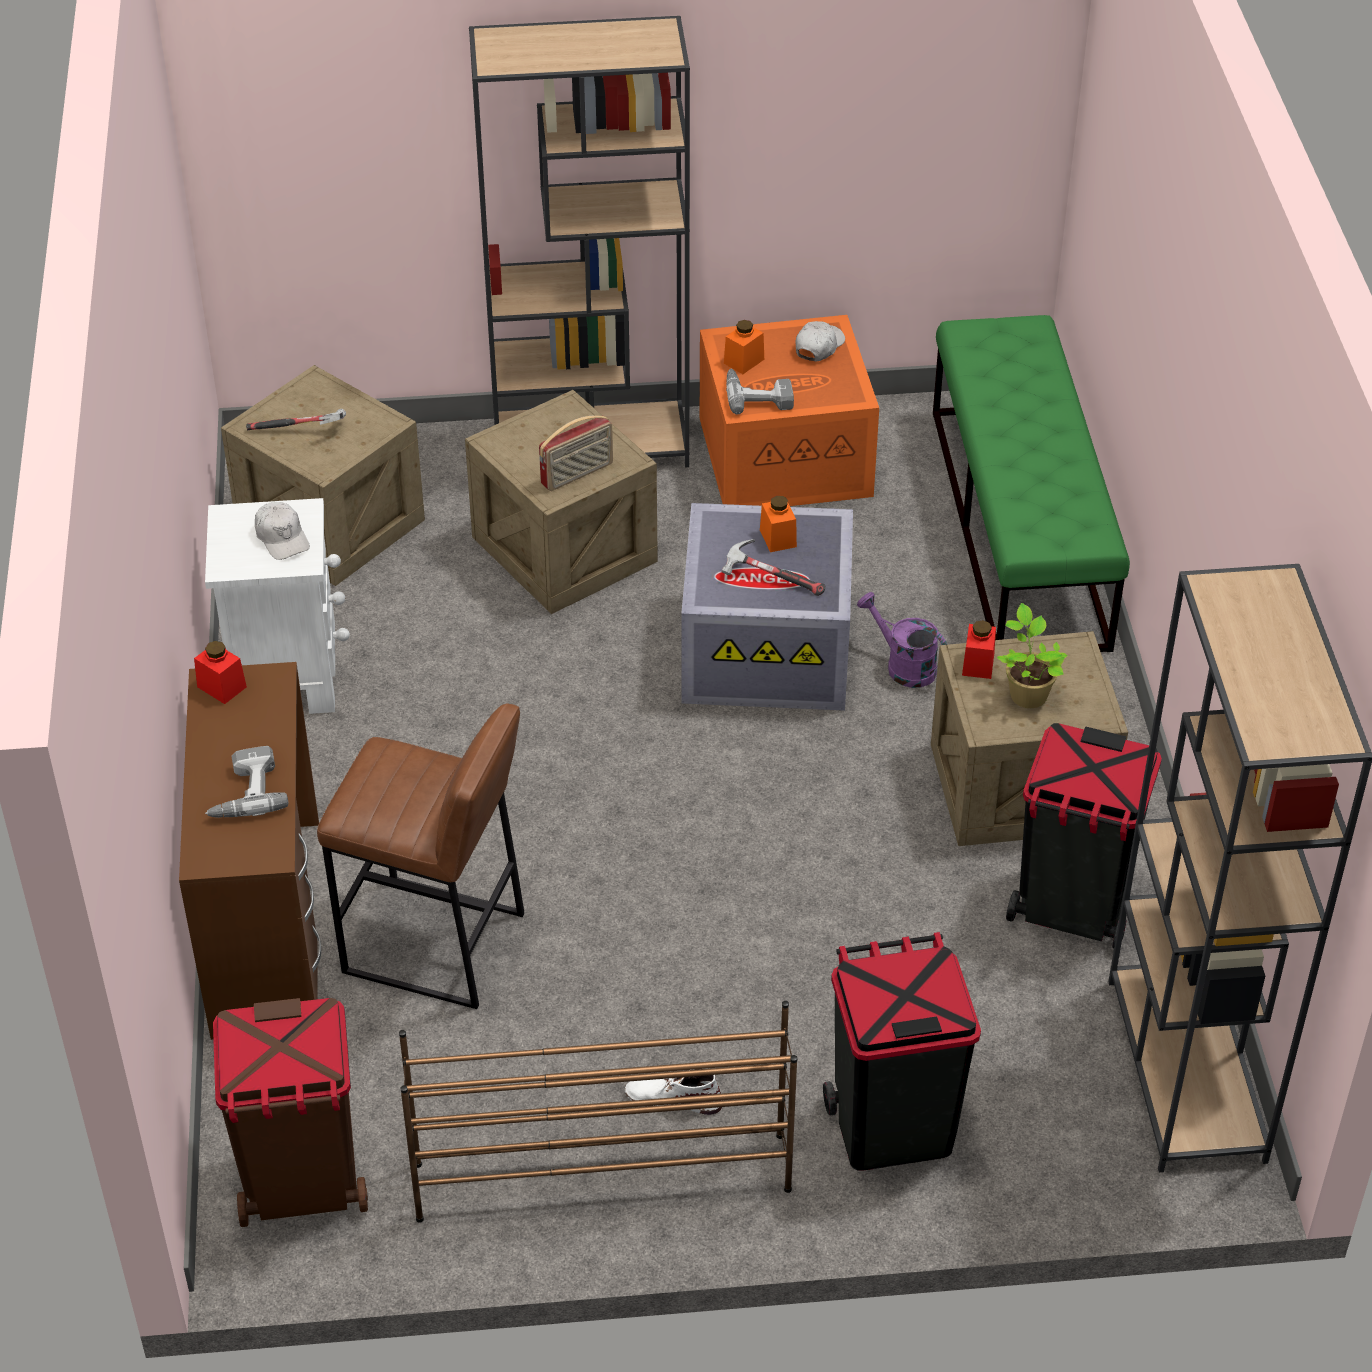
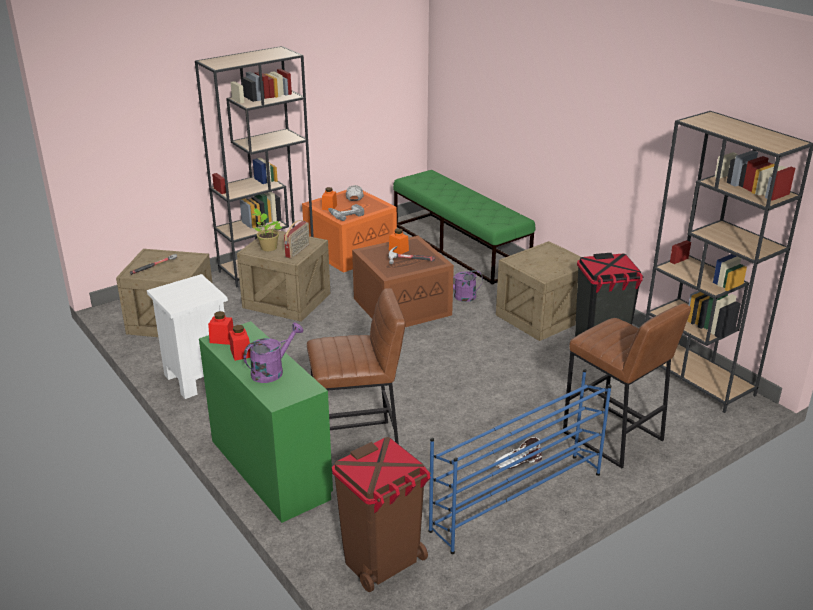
camera: 30 degrees left, 15 degrees down
(244, 792) = (272, 371): power drill -> purple watering can
(265, 926) = (269, 469): brown desk -> green desk
(282, 537) = (194, 290): white cap -> none
(600, 1176) = (516, 502): brown shoe rack -> blue shoe rack
(769, 648) = (402, 306): grey storage box -> brown storage box
(892, 1127) = (614, 437): black trash can -> brown stool
(978, 664) = (519, 260): red jar -> red jar (241, 353)
(1027, 693) = (547, 263): potted plant -> potted plant (268, 247)

